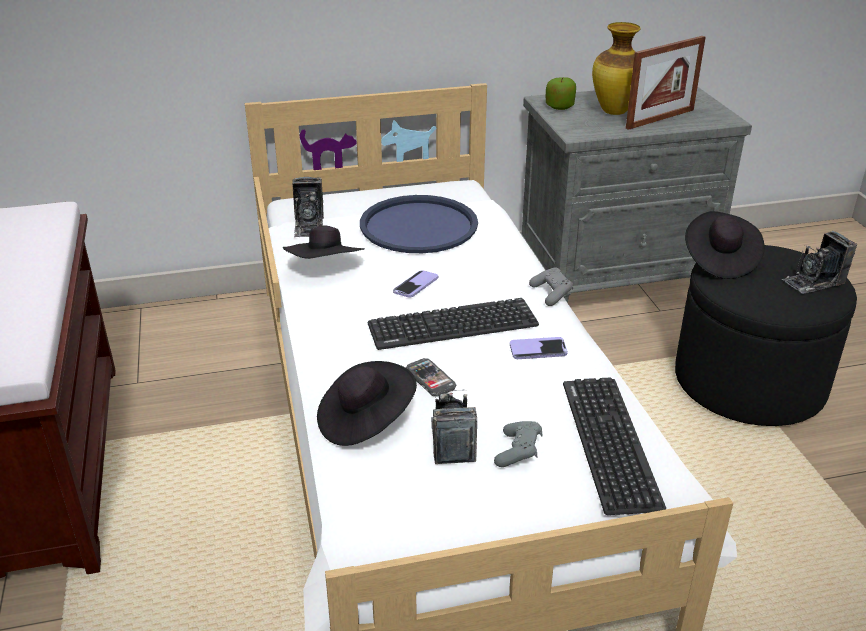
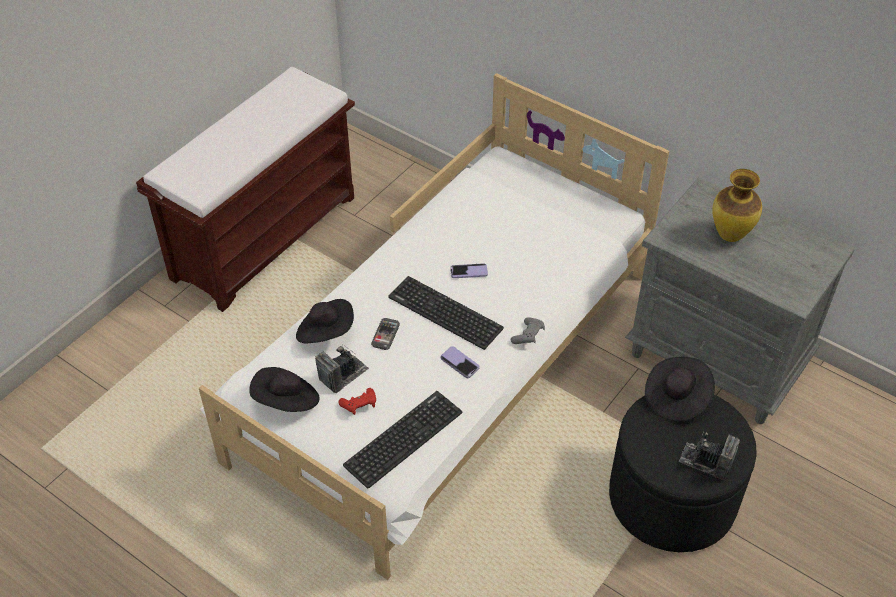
camera: 50 degrees right, 15 degrees up
(309, 225) = (482, 183): camera -> none
(326, 269) = (443, 223): black hat -> black hat (287, 401)
(419, 226) = (538, 229): blue tray -> none
(518, 452) = (359, 406): grey game controller -> red game controller
(559, 106) = (702, 204): apple -> none
(660, 119) = (748, 265): picture frame -> none

